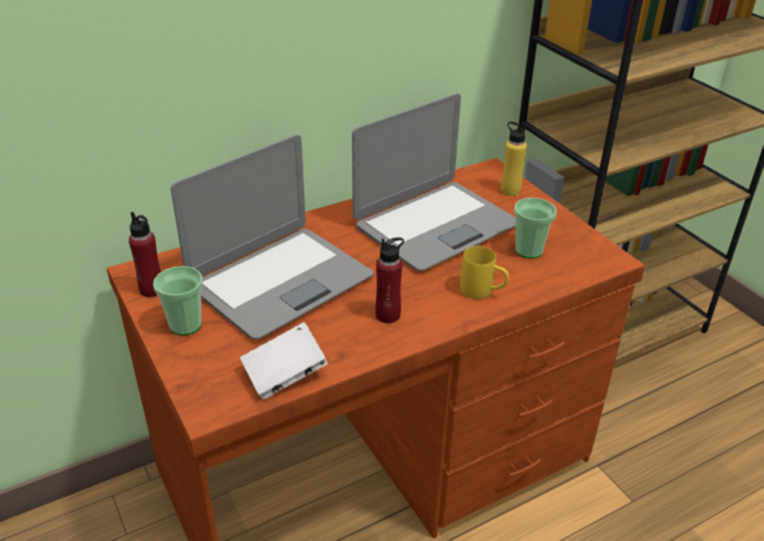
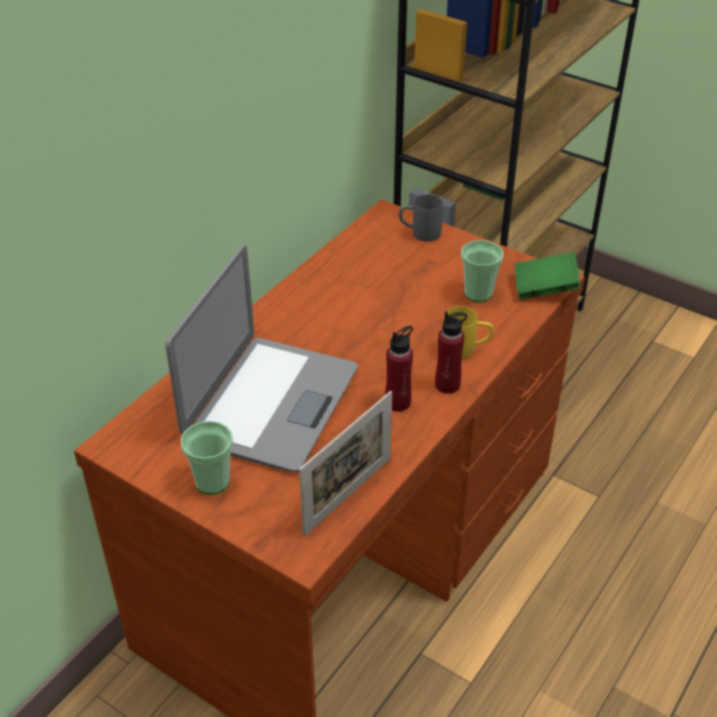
camera: 25 degrees left, 5 degrees up
(152, 290) = (145, 457): red bottle -> red bottle (447, 385)
(284, 375) = (348, 495): white book -> picture frame
(435, 226) = (375, 294): laptop -> none
(510, 191) = (419, 233): yellow bottle -> grey mug
(596, 264) = (544, 289): none -> green book

